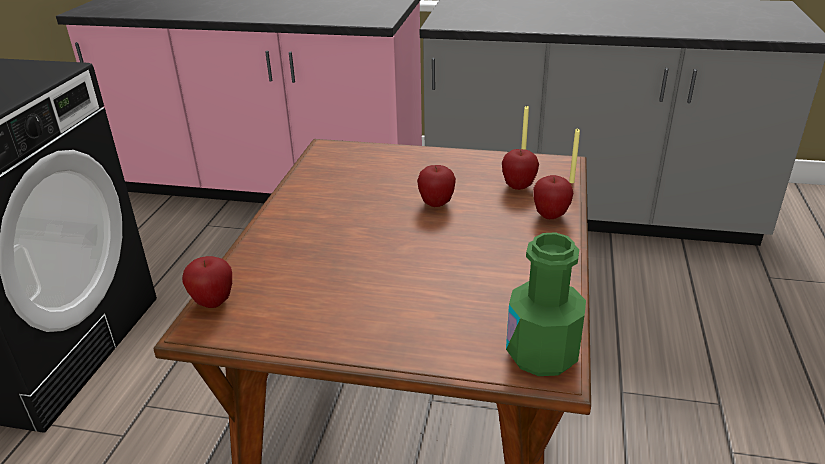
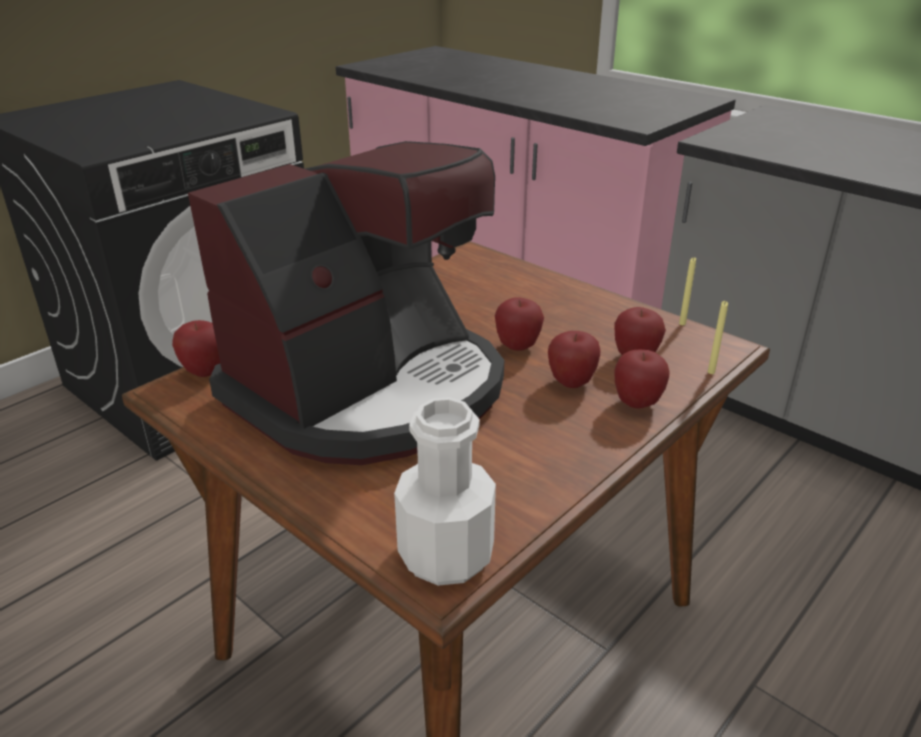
camera: 30 degrees right, 0 degrees up
(367, 269) = (370, 391): none -> coffee machine
(497, 216) = (571, 382): none -> apple
(542, 354) = (446, 554): green bottle -> white bottle

